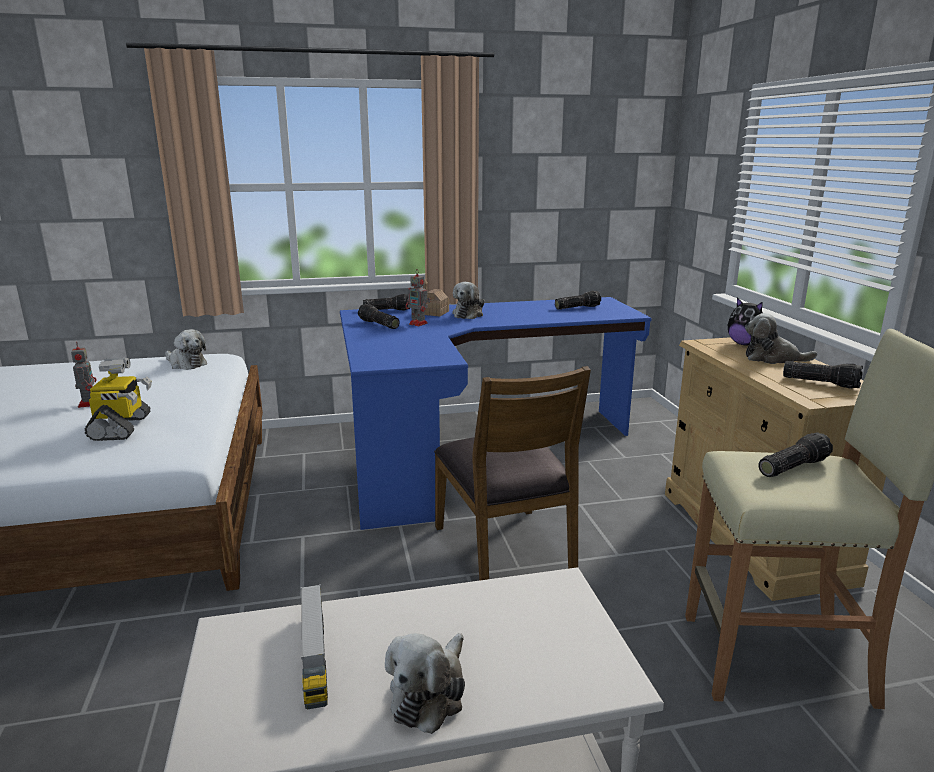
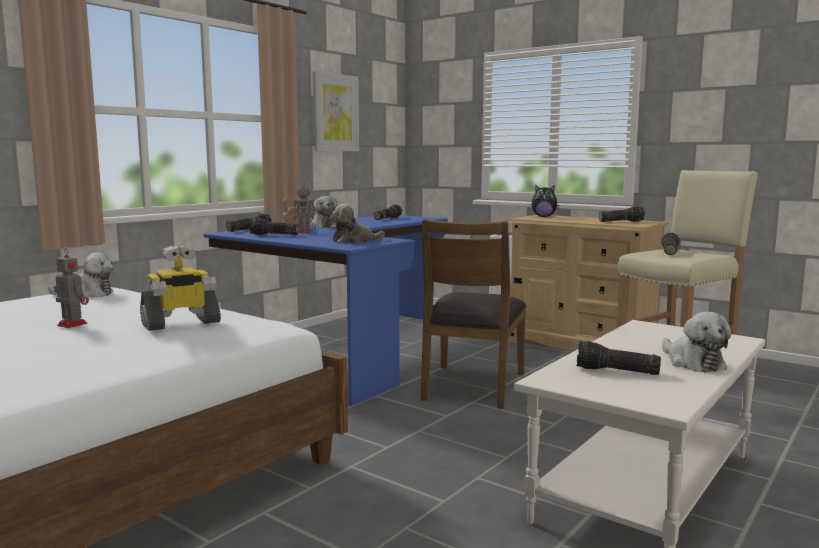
camera: 40 degrees left, 10 degrees down
(122, 428) = (180, 323): toy robot -> toy robot turned 105 degrees clockwise
(314, 657) = (616, 371): toy truck -> flashlight
(505, 551) = (472, 386): brown chair -> brown chair turned 75 degrees clockwise
(548, 171) = (335, 113): none -> picture
(772, 358) = (574, 218): plush toy -> plush toy (354, 241)

